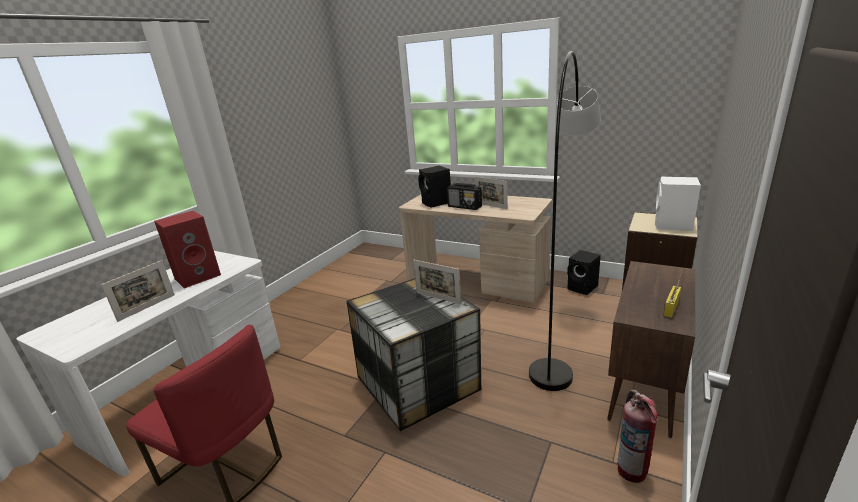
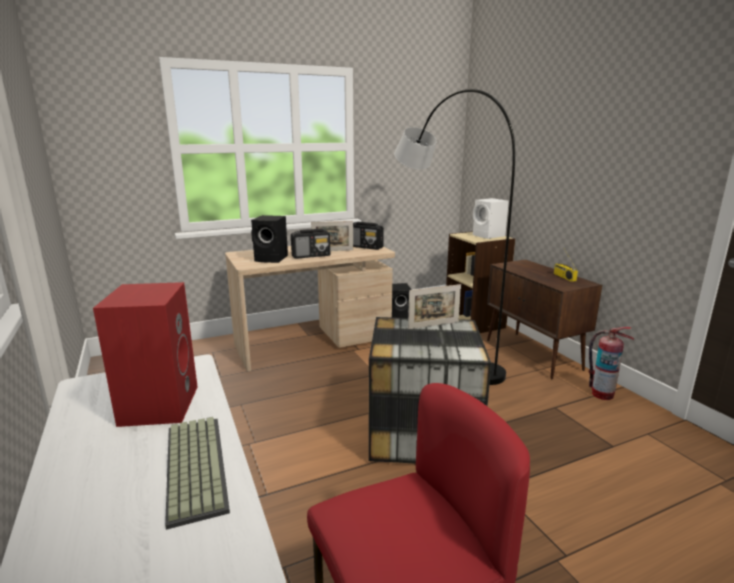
camera: 55 degrees left, 5 degrees down
(147, 307) = (193, 467): picture frame -> keyboard
(524, 208) = (365, 247): none -> radio

